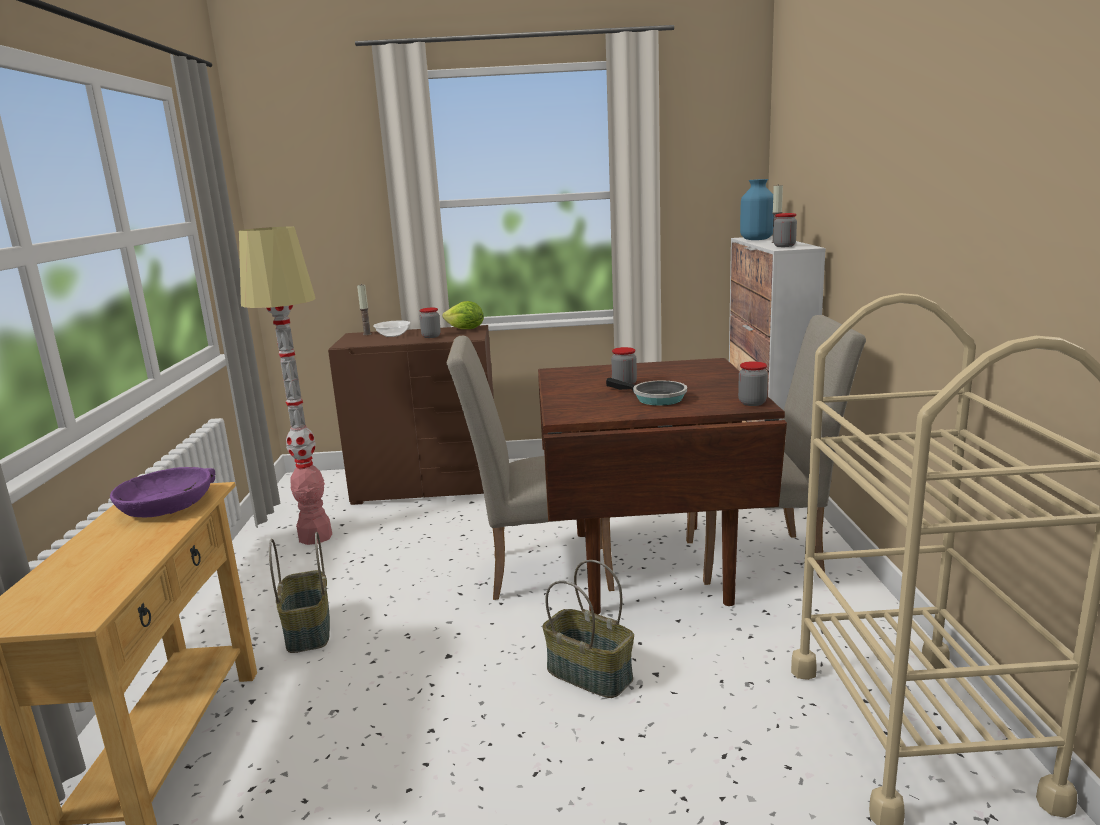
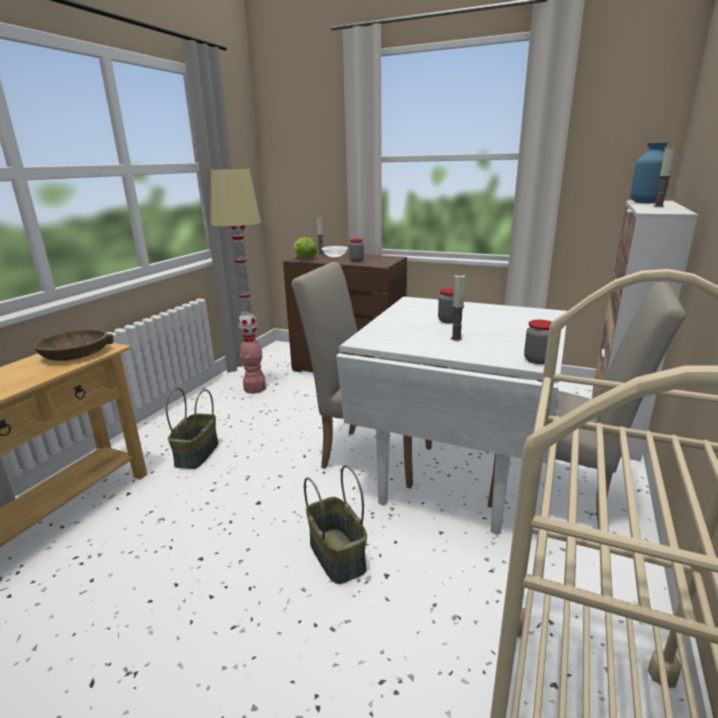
camera: 25 degrees right, 5 degrees up
(166, 505) = (76, 353): purple bowl -> brown bowl
(465, 329) = (386, 258): lettuce -> lettuce (305, 259)
(650, 565) = (455, 475): brown dining table -> white dining table
(655, 398) = (456, 338): frying pan -> candle
(784, 246) = (658, 210): jar -> none

